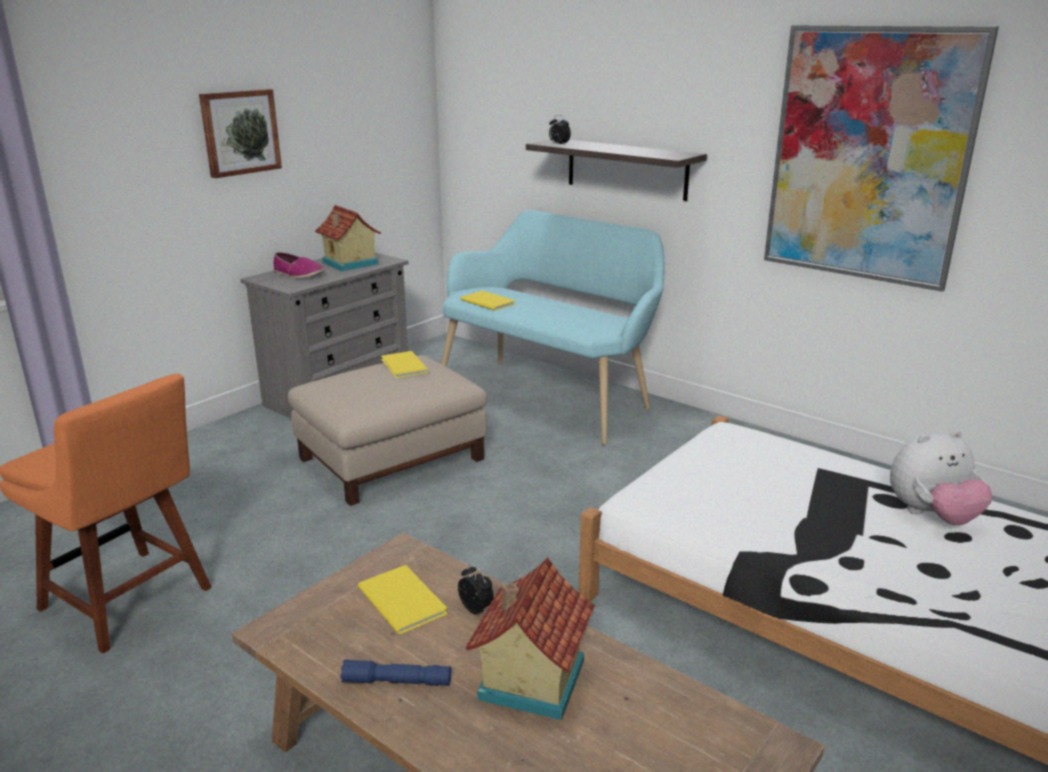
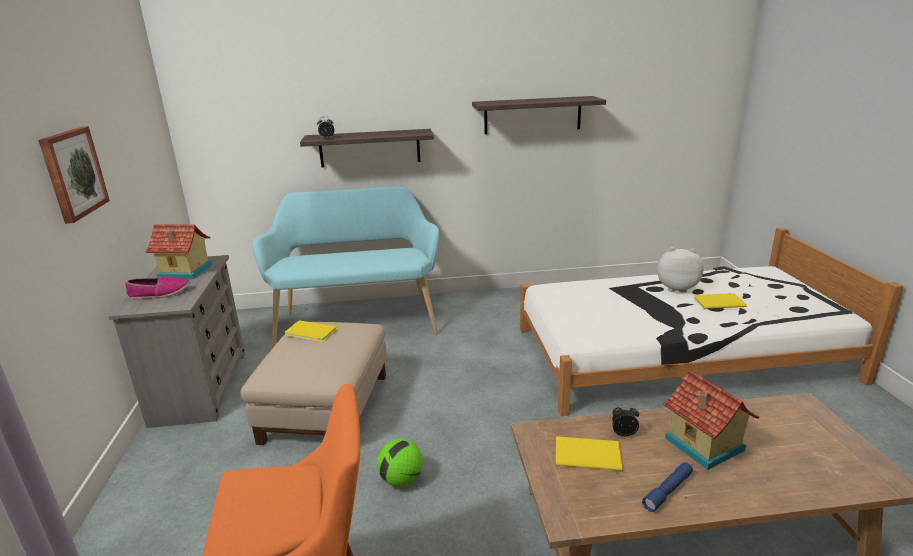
camera: 45 degrees left, 0 degrees up
(341, 552) = (401, 480): none -> football
(488, 301) = (309, 266): yellow book -> yellow book (717, 302)
(868, 156) = (532, 115): picture -> shelf
(932, 516) = (676, 288): plush toy -> plush toy turned 105 degrees counterclockwise

